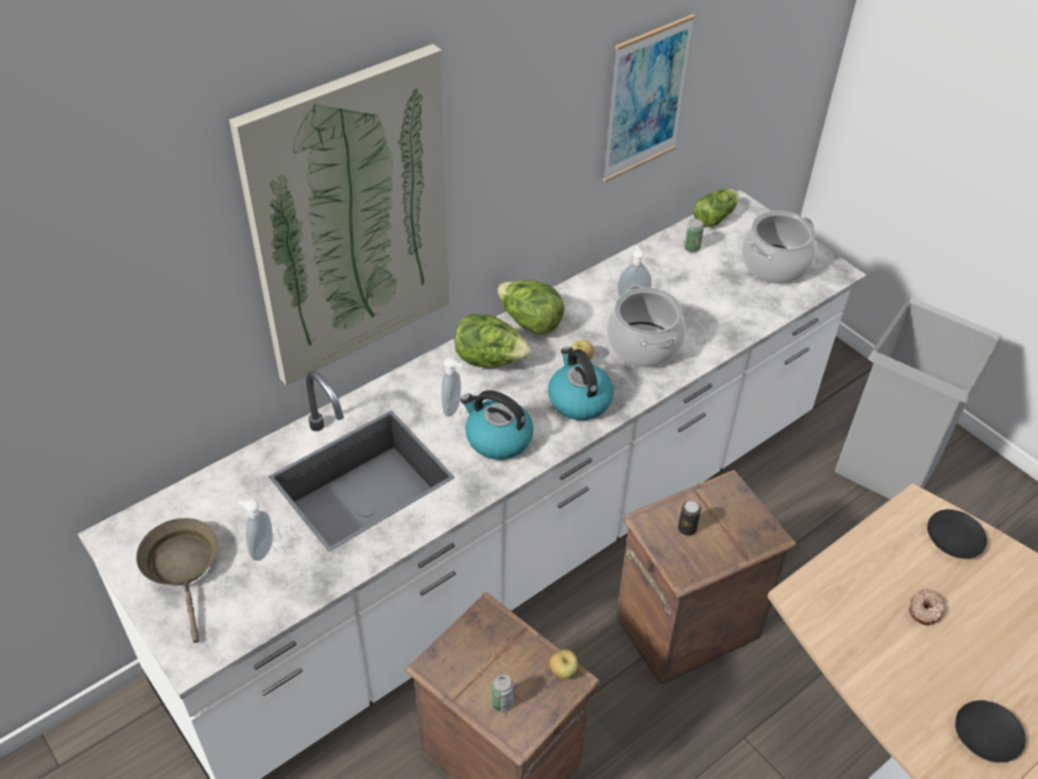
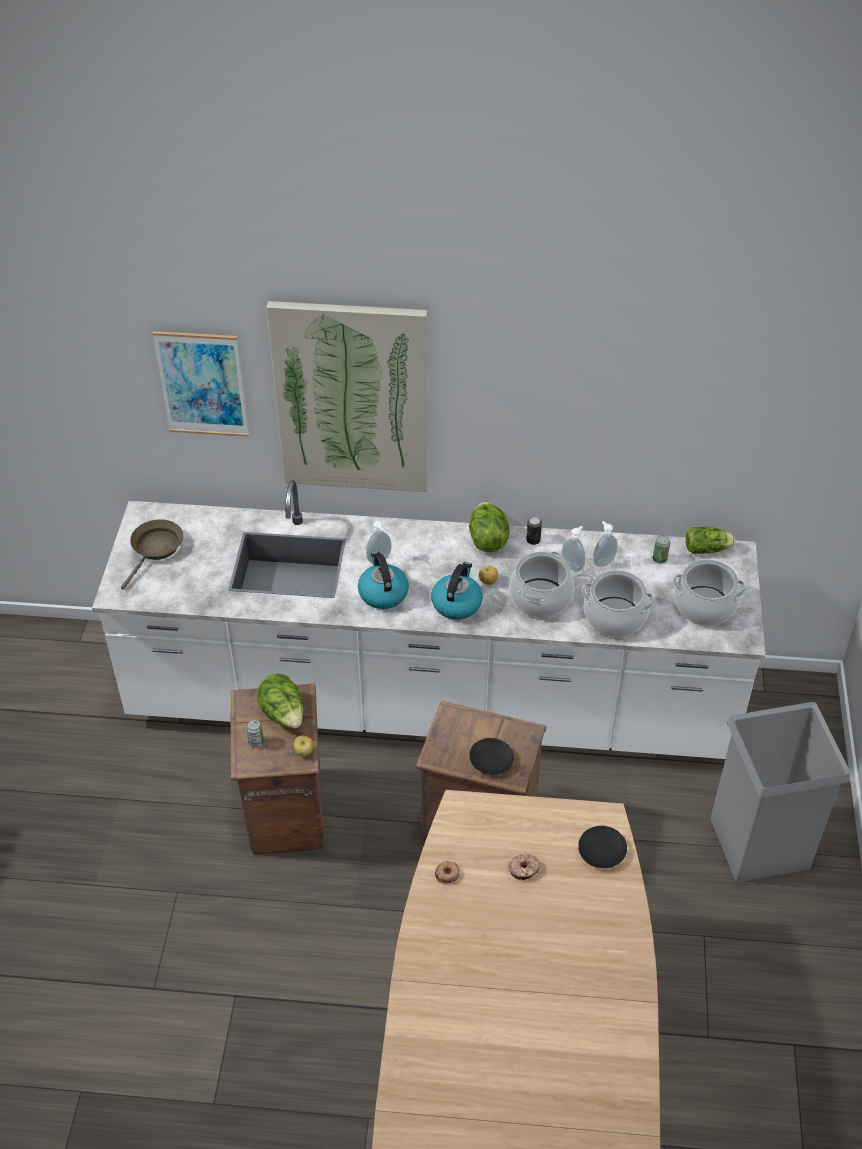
camera: 45 degrees right, 0 degrees up
(261, 549) = (198, 566): soap dispenser -> soap dispenser (603, 561)
(490, 360) = (435, 546): lettuce -> lettuce (284, 714)
(646, 99) = (638, 422): picture -> picture (202, 384)
(687, 529) = (468, 735): can -> can (533, 540)
(723, 320) = (614, 617): none -> cooking pot
(876, 673) = (447, 874): none -> donut
(985, 735) = (465, 950): black plate -> black plate (491, 760)

